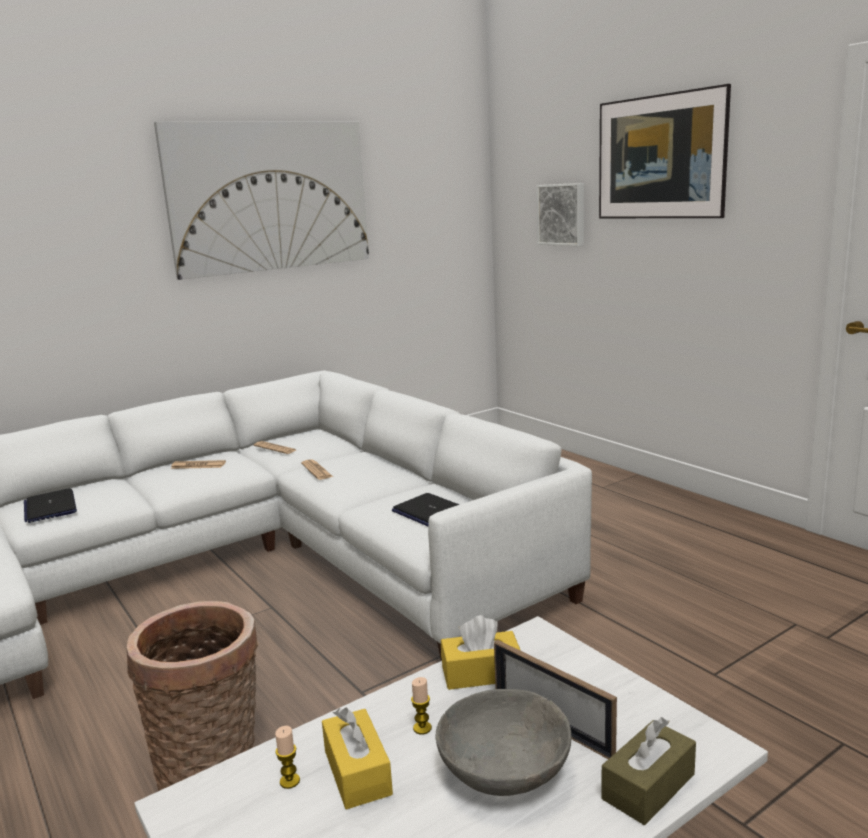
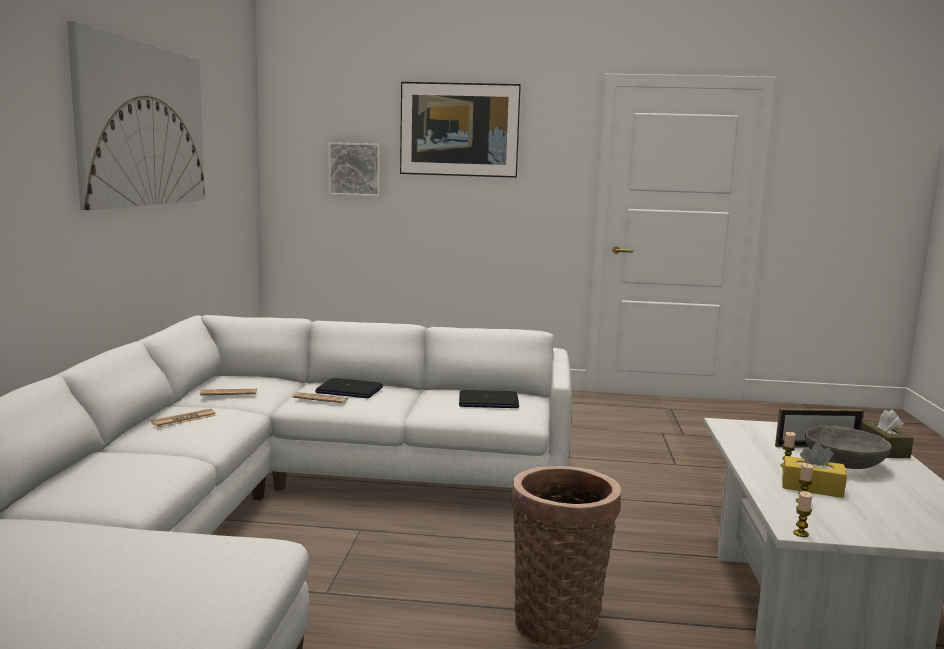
camera: 50 degrees left, 5 degrees down
(50, 507) = (109, 485): laptop -> laptop (349, 390)
(166, 813) = (800, 533): none -> candle
(481, 673) = (748, 442): yellow tissue box -> none

